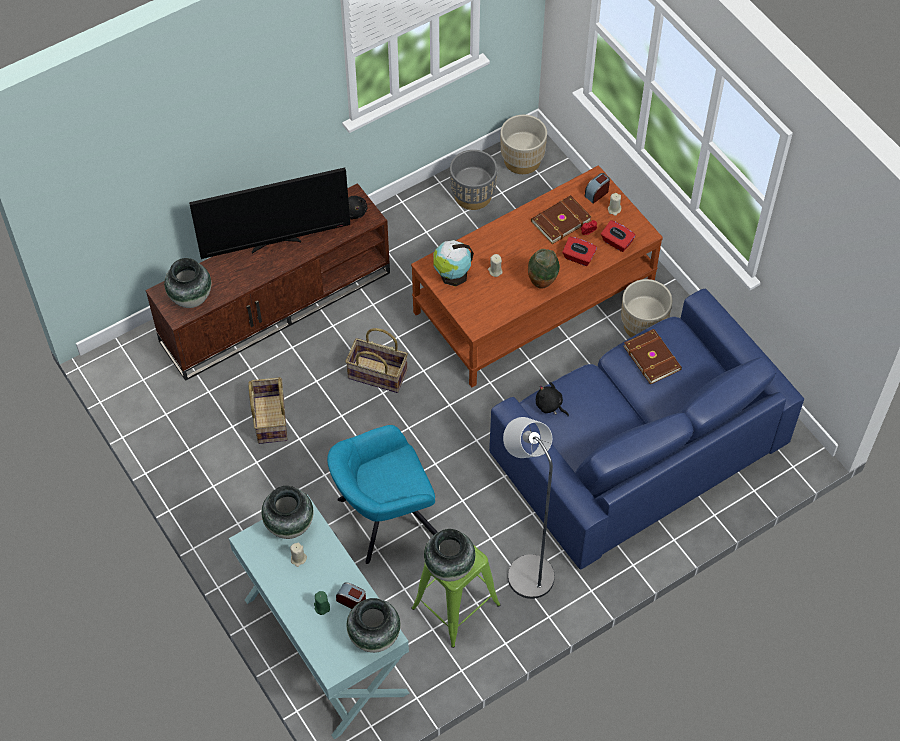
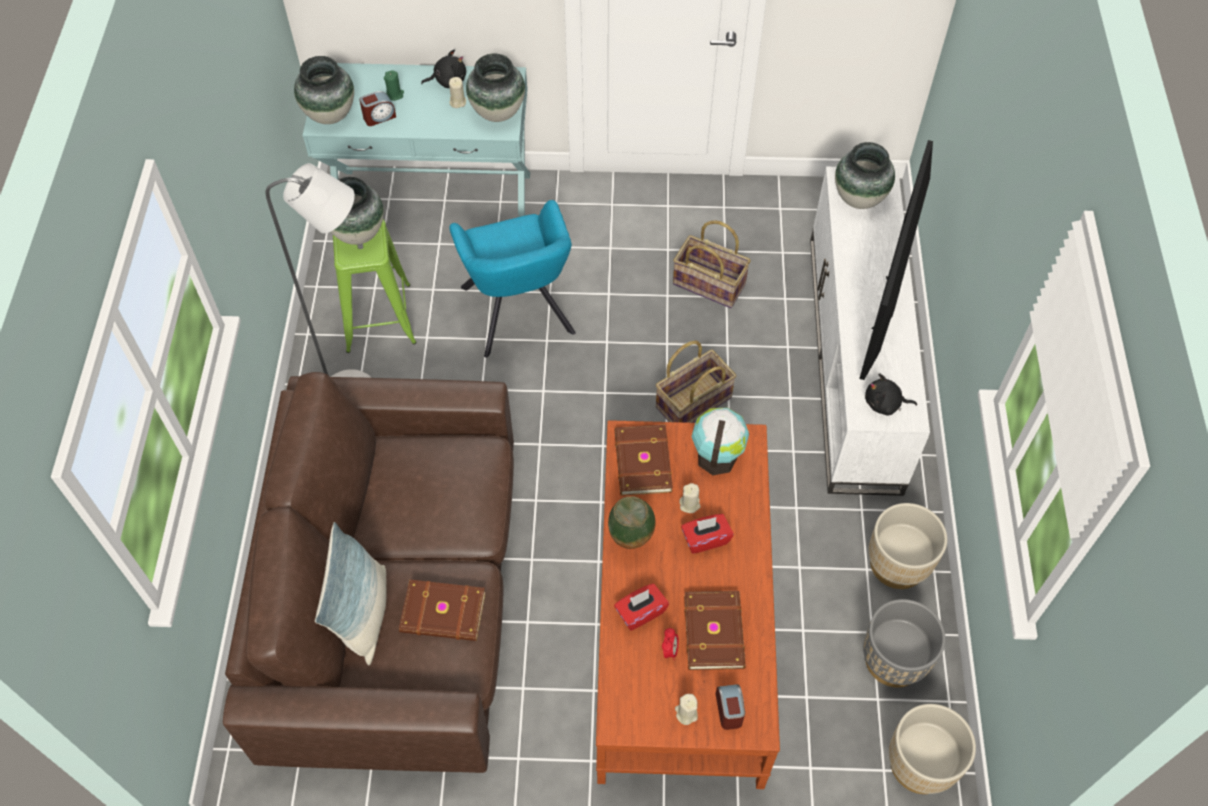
camera: 125 degrees right, 0 degrees up
(276, 305) = (855, 361): brown tv stand -> white tv stand
(384, 519) = (519, 313): turquoise armchair -> turquoise armchair turned 150 degrees clockwise
(487, 308) = (641, 462): none -> brown book
(550, 405) = (474, 463): black plush toy -> black plush toy (448, 80)
(616, 242) = (630, 676): red tissue box -> red tissue box (705, 539)
(637, 448) = (397, 594): blue sofa -> brown sofa
(643, 325) = (549, 724): beige planter -> beige planter (897, 564)
(684, 400) = (363, 614): none -> pillow

